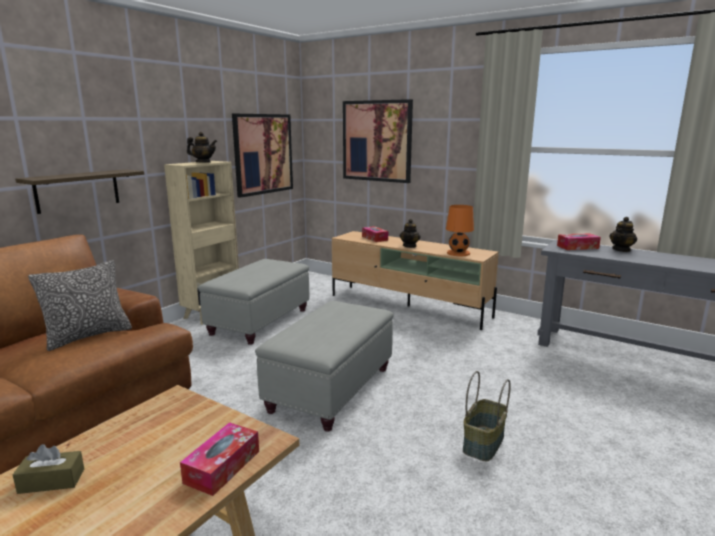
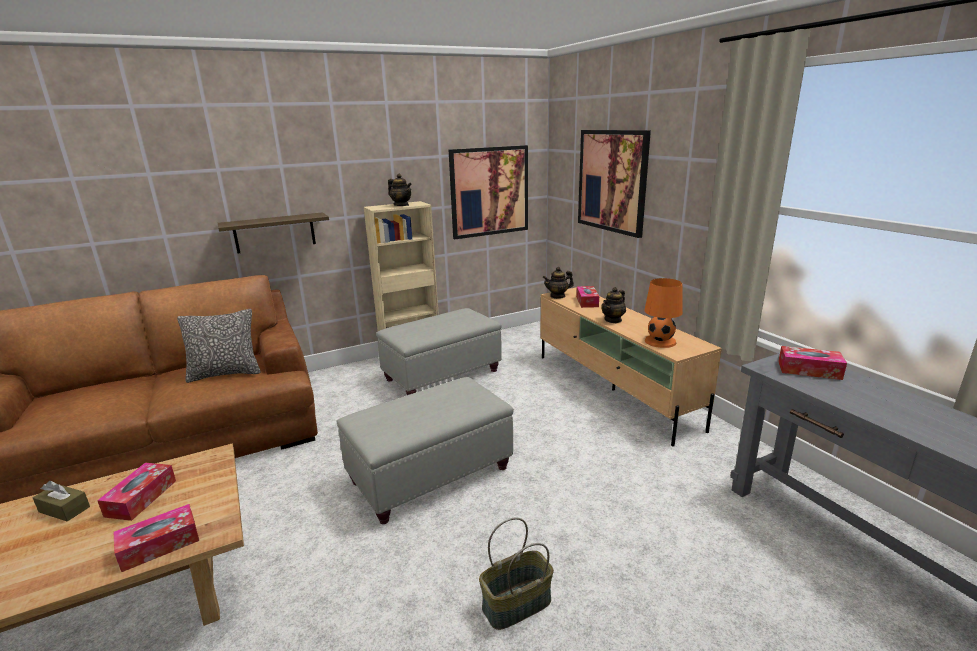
camera: 30 degrees right, 5 degrees up
(140, 445) = (141, 498): none -> tissue box
(621, 250) = (882, 389): teapot -> teapot (558, 296)

